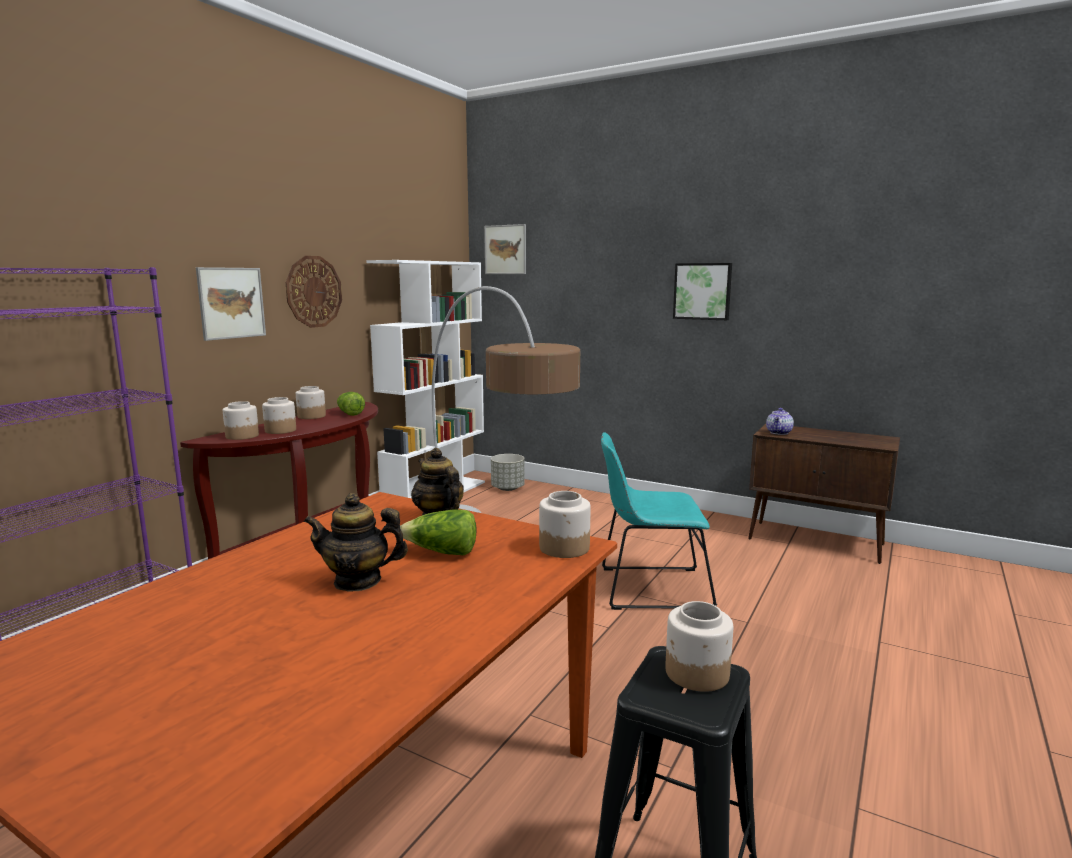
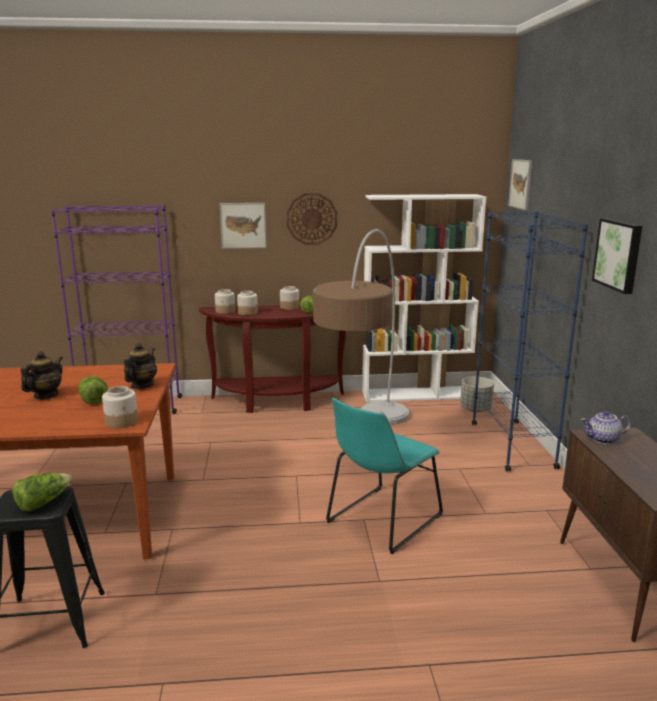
camera: 55 degrees right, 5 degrees up
(358, 581) = (46, 395): teapot -> teapot turned 60 degrees clockwise
(588, 500) = (512, 444): none -> blue bookcase
(649, 588) = (381, 520): turquoise chair -> turquoise chair turned 105 degrees counterclockwise
(696, 673) = (42, 502): jar -> lettuce

